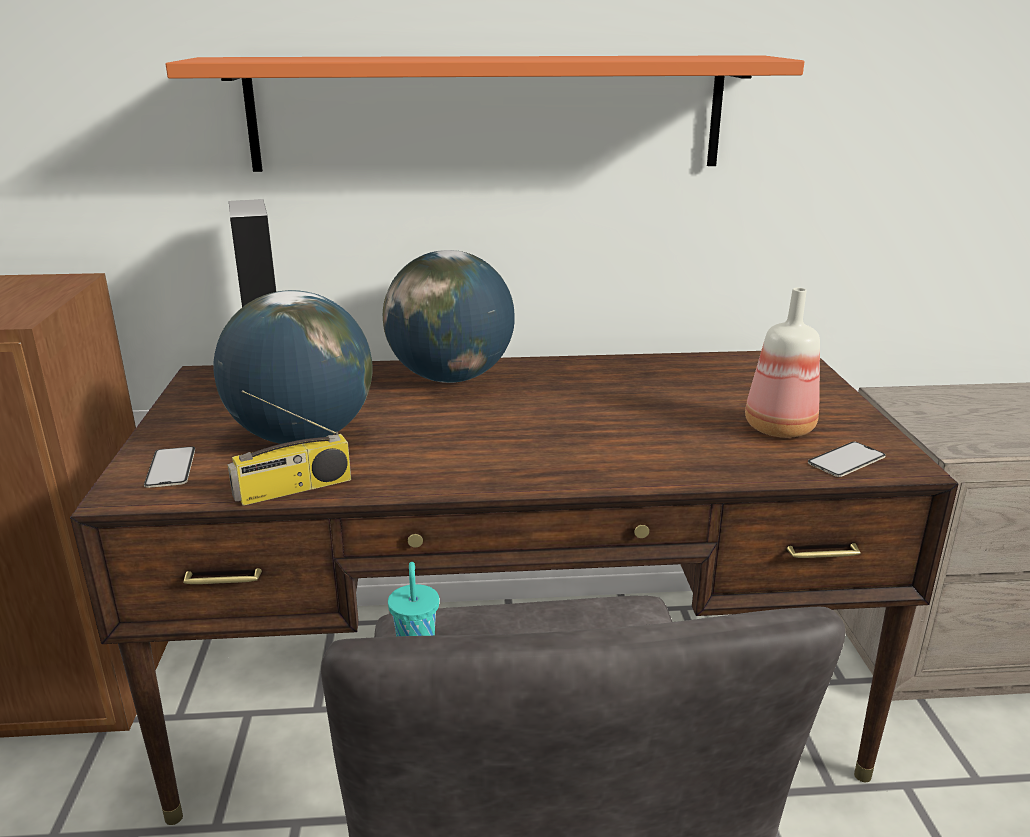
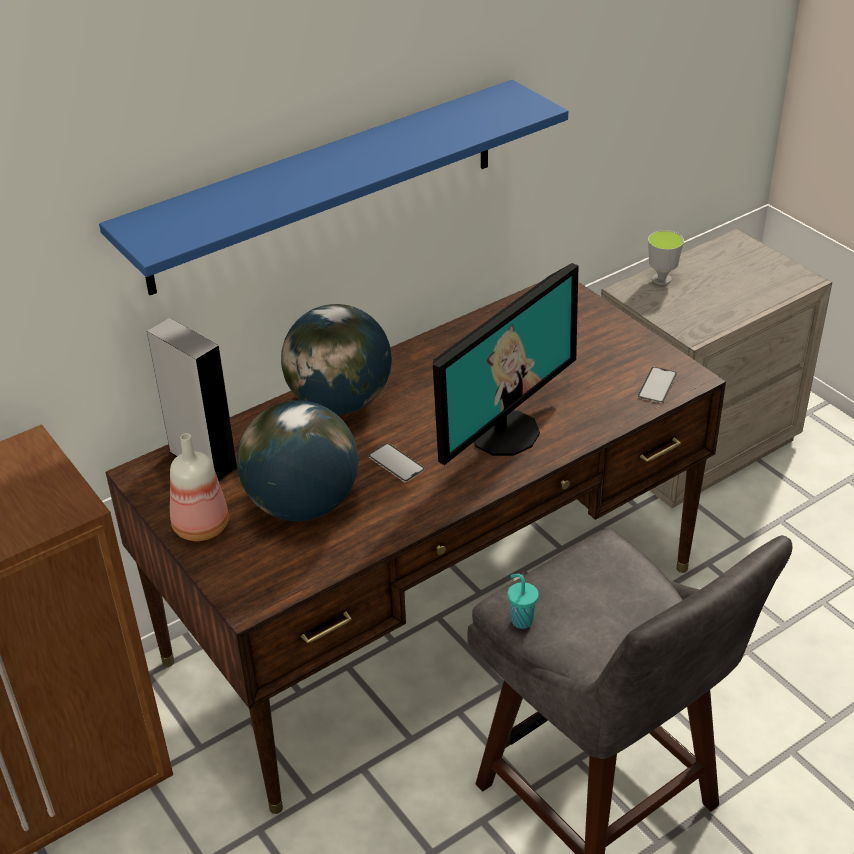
camera: 30 degrees left, 15 degrees up
(170, 467) = (247, 569): phone -> phone (396, 463)
(293, 489) = (354, 550): radio -> none
(487, 113) = (324, 186): orange shelf -> blue shelf
(596, 446) = (504, 432): none -> monitor
(778, 429) = (601, 371): bottle -> bottle (200, 528)
(946, 396) = (661, 279): none -> cup

